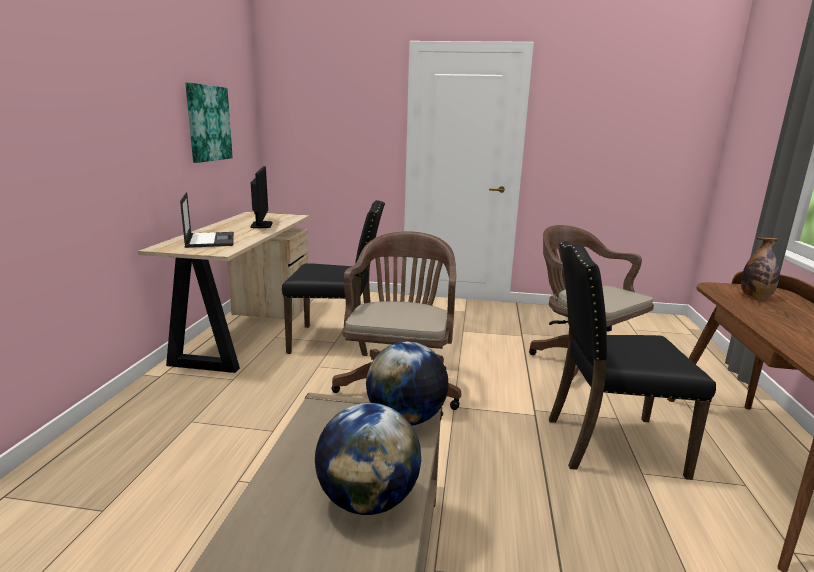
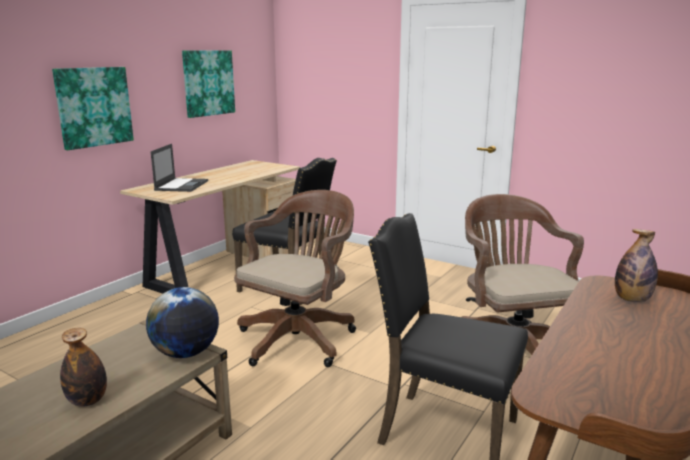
camera: 25 degrees right, 0 degrees up
(106, 144) = (94, 107): none -> picture
(261, 225) = (243, 174): monitor -> none
(368, 500) = (87, 401): globe -> bottle

